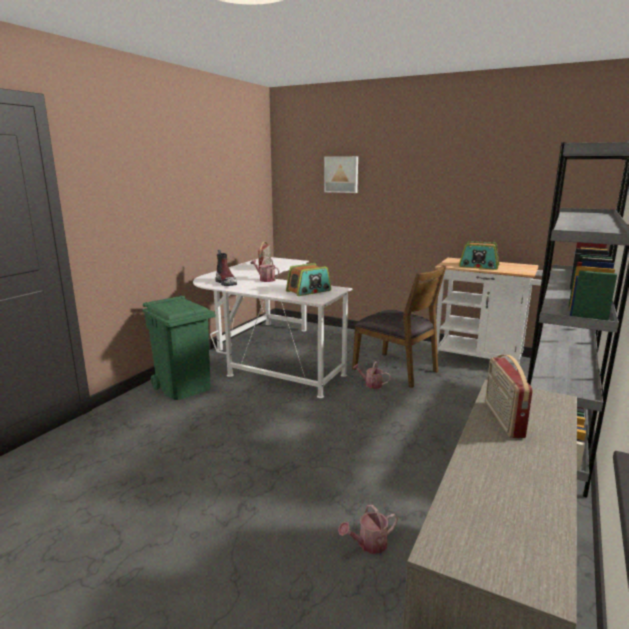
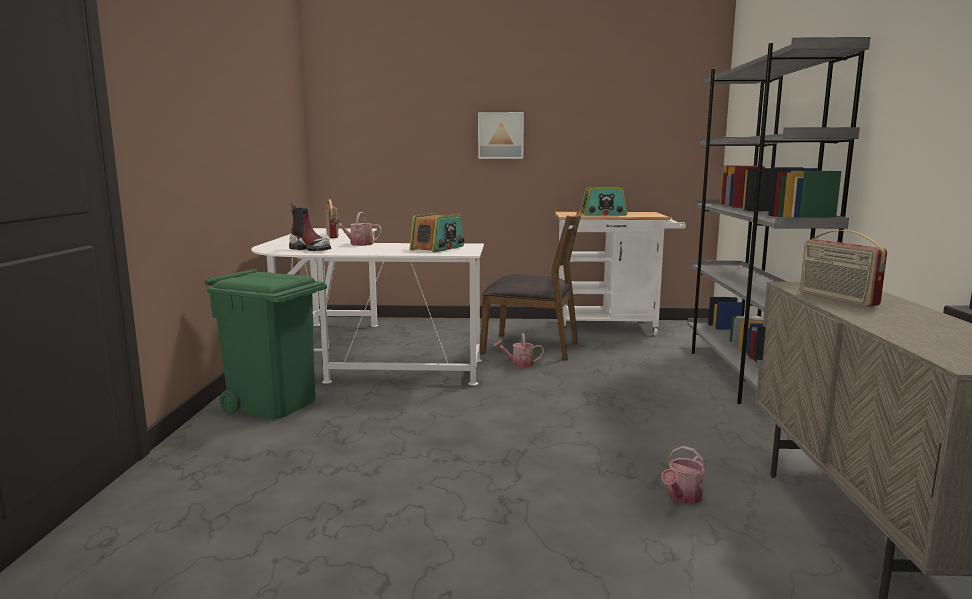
camera: 25 degrees left, 5 degrees down
(341, 174) = (411, 114): picture -> picture (500, 135)

